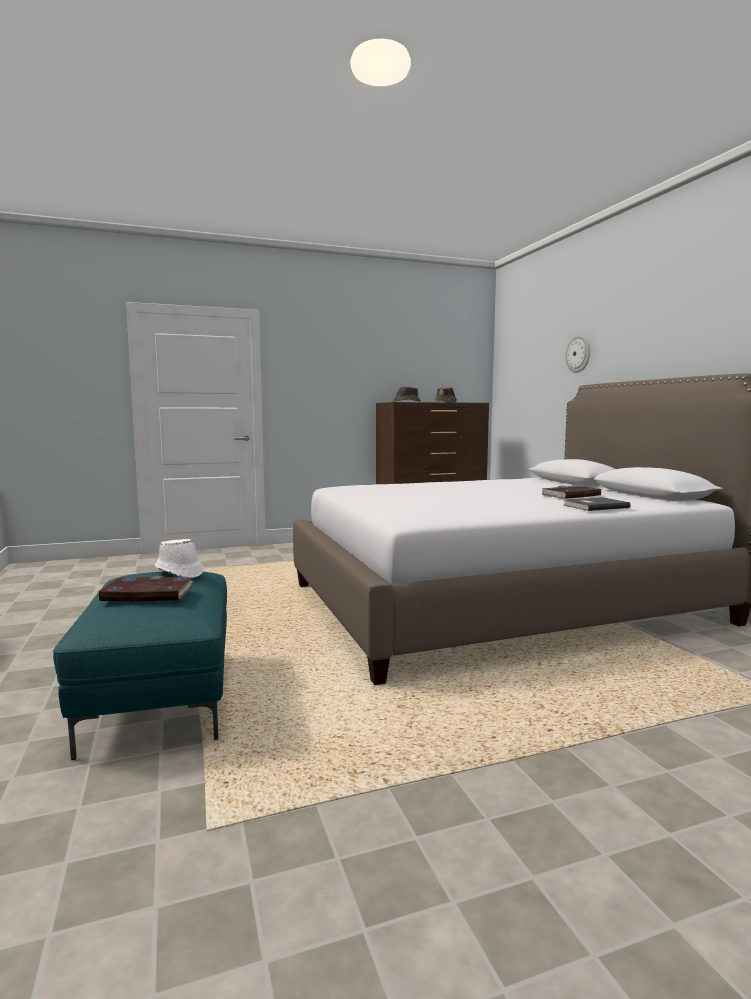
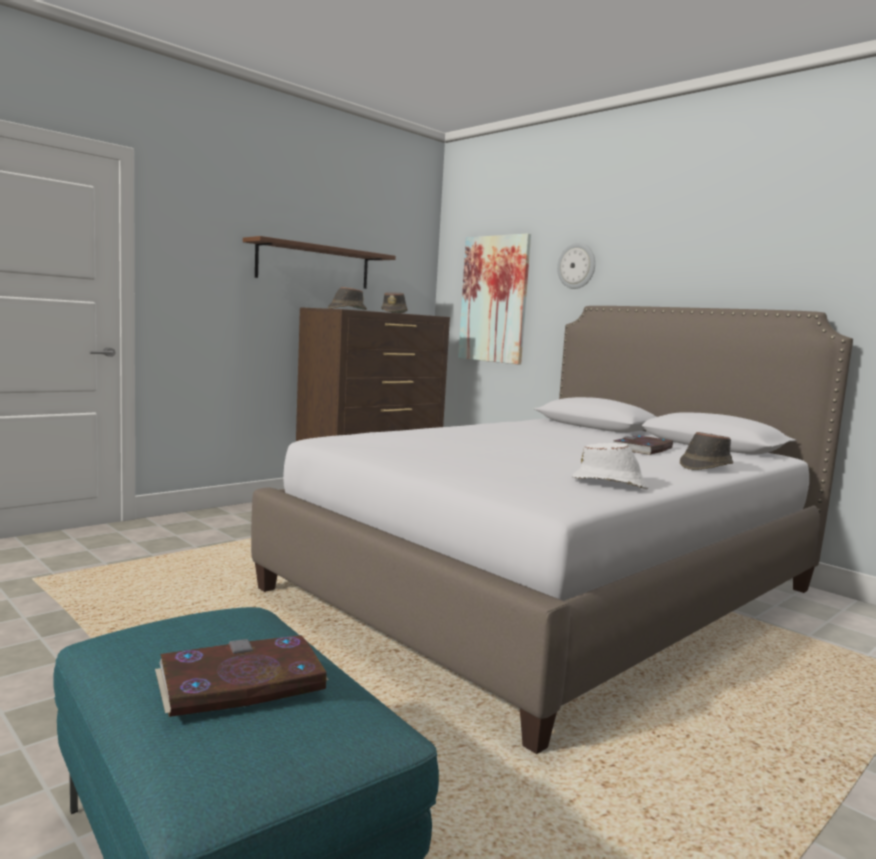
camera: 25 degrees left, 0 degrees up
(179, 572) = (227, 619): white hat -> white hat (610, 484)
(387, 372) = (314, 265): none -> brown shelf
(527, 386) = (494, 299): none -> picture
(594, 506) = (705, 466): grey book -> brown hat

